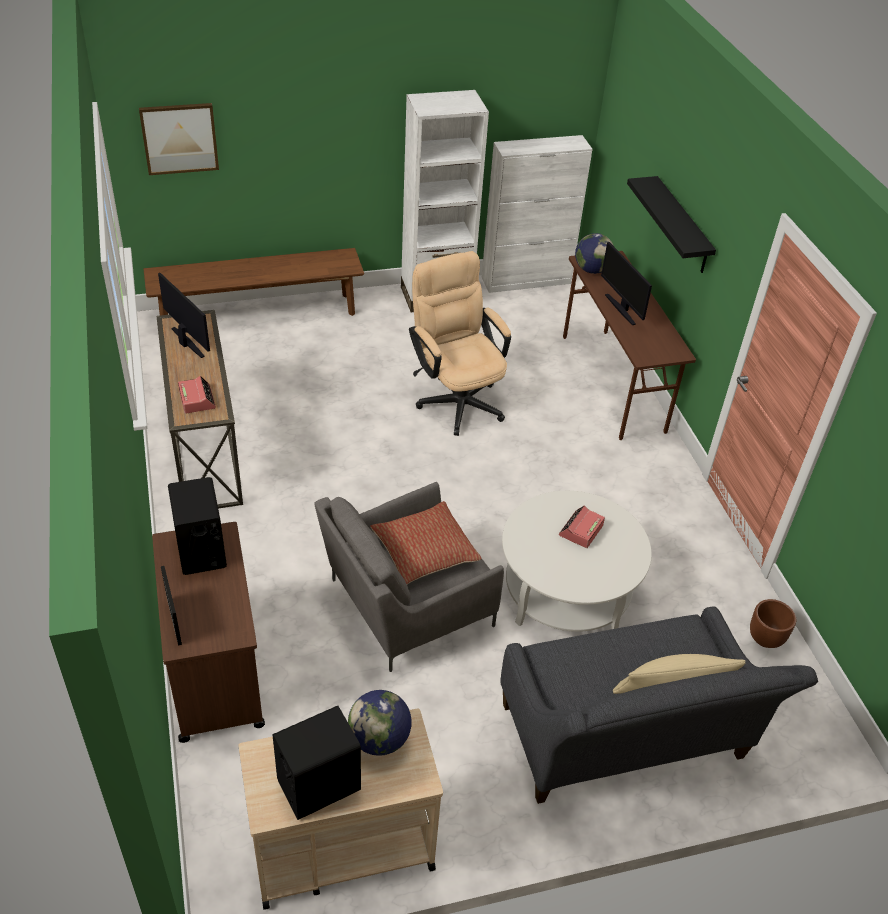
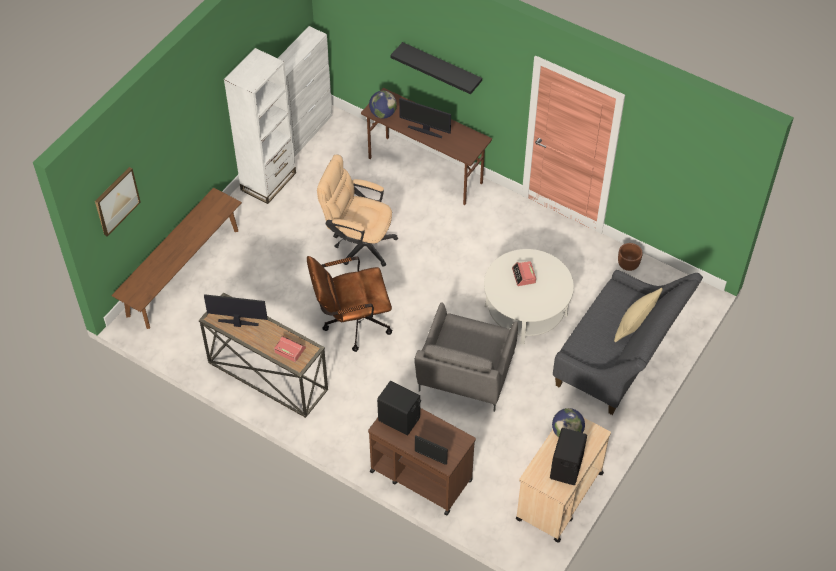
camera: 40 degrees left, 10 degrees up
(351, 462) = (351, 323): none -> brown office chair
(424, 552) = (469, 342): pillow -> none

